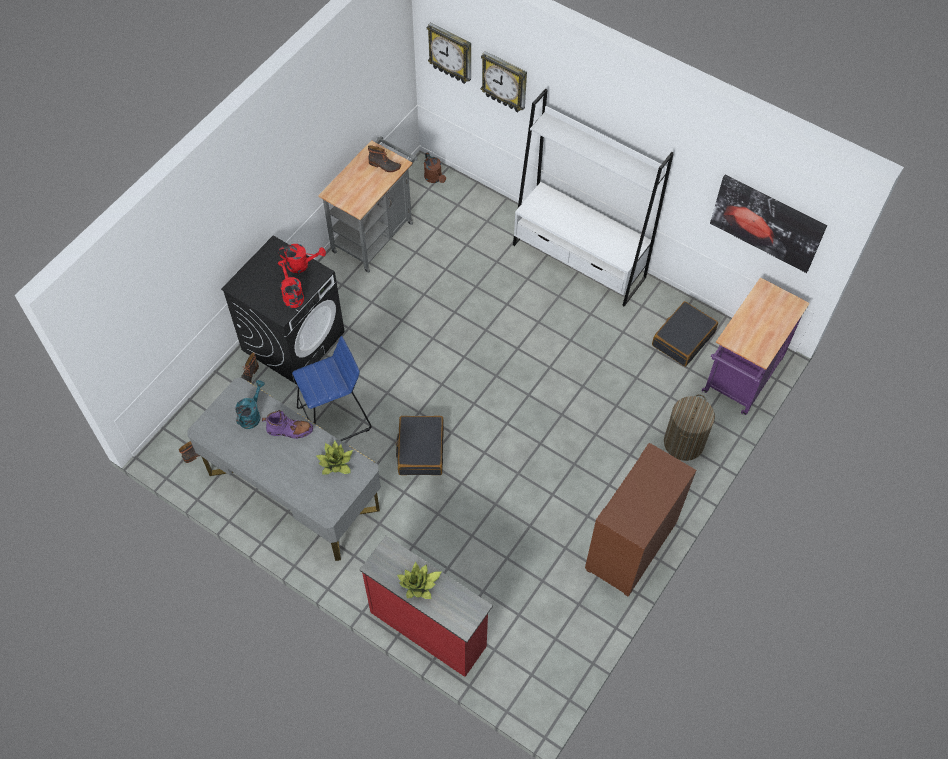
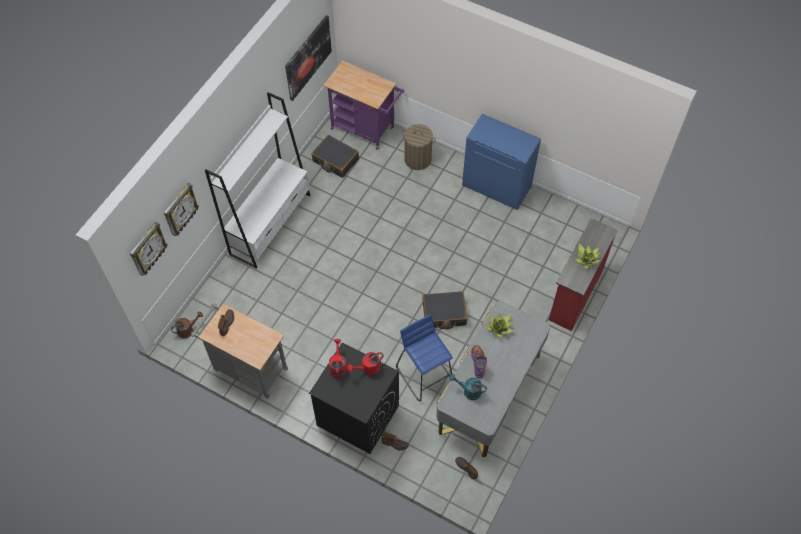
camera: 95 degrees left, 0 degrees up
(631, 547) = (497, 186): brown cabinet -> blue cabinet

